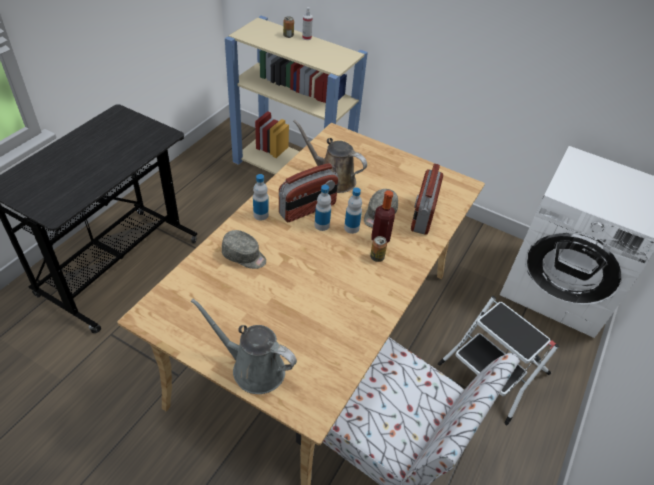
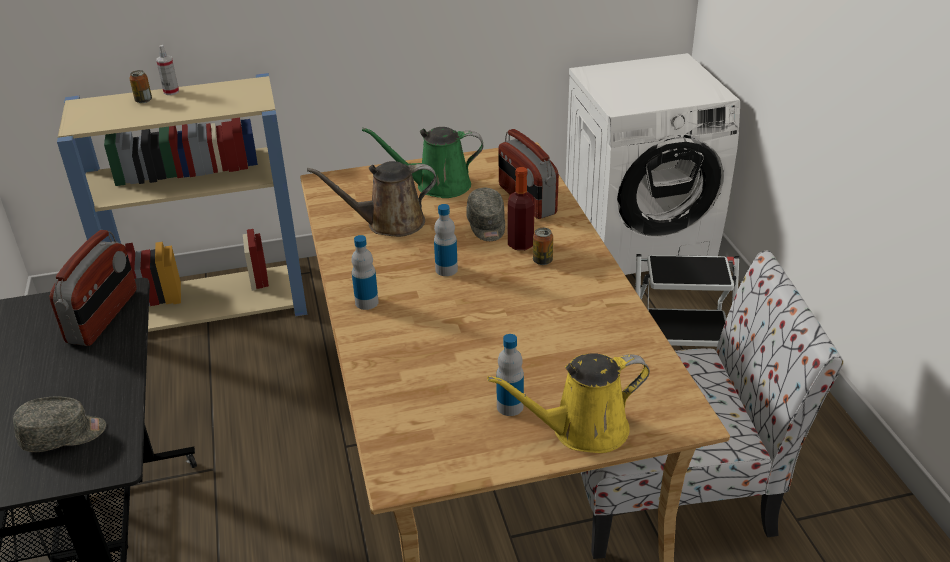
camera: 40 degrees left, 10 degrees down
(244, 256) = (412, 349): grey cap -> grey cap (63, 435)
(253, 368) = (582, 430): grey watering can -> yellow watering can
(307, 209) = (408, 265): radio -> radio (103, 316)
(351, 228) = (479, 253): bottle -> bottle (510, 406)
(388, 173) = (437, 186): none -> green watering can

